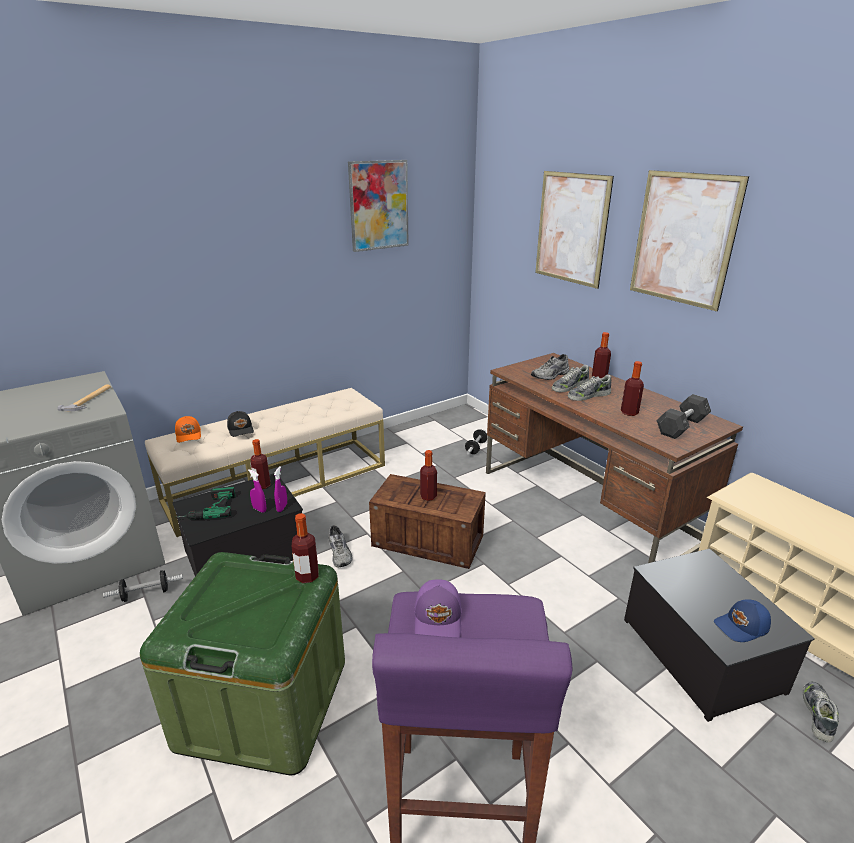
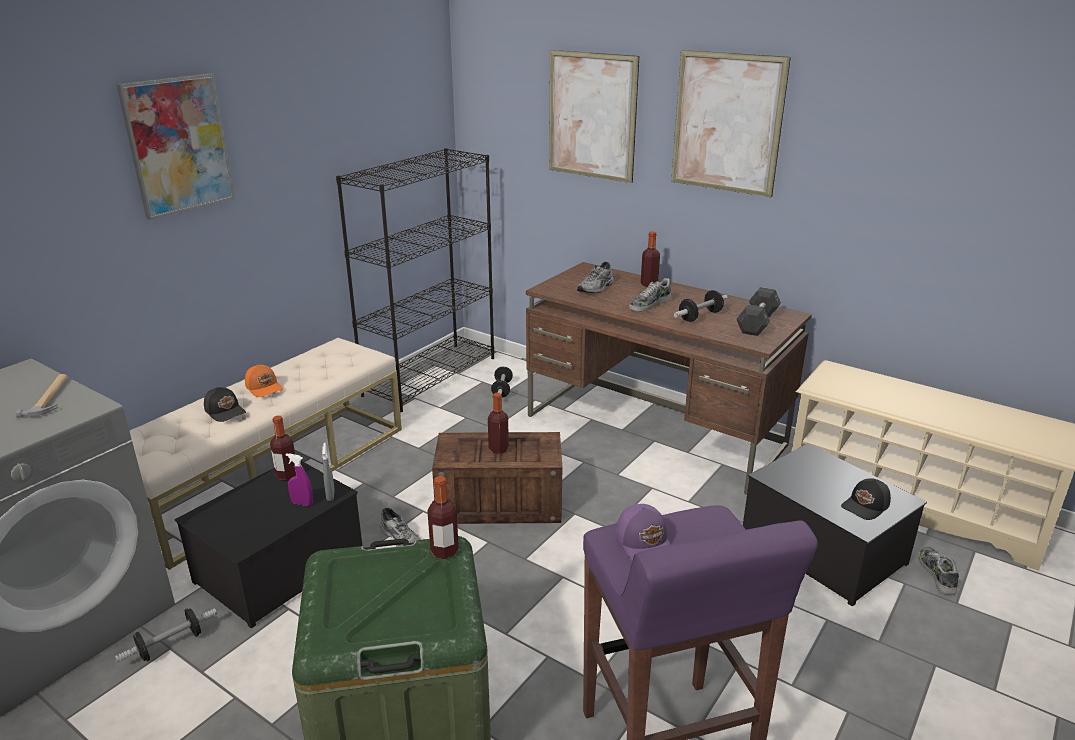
camera: 20 degrees left, 0 degrees up
(189, 435) = (155, 430): orange cap -> orange cap (264, 387)
(207, 509) = (230, 517): power drill -> none
(282, 507) = (330, 495): purple spray bottle -> grey spray bottle
(379, 205) = (350, 100): picture -> picture (178, 145)
(427, 427) = (430, 376): none -> black bookcase
(569, 386) = (624, 297): shoe -> none
(629, 412) = (700, 316): bottle -> dumbbell
(742, 627) = (866, 506): blue cap -> black cap

